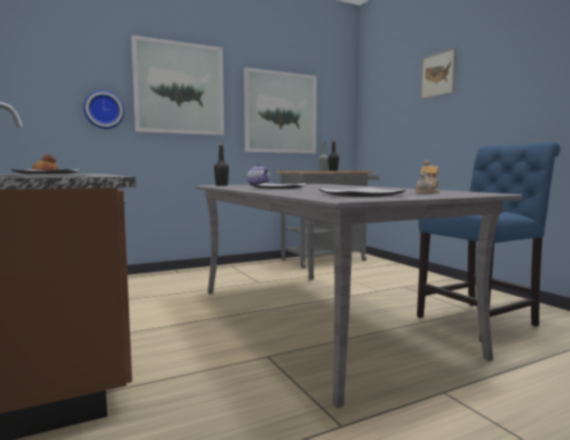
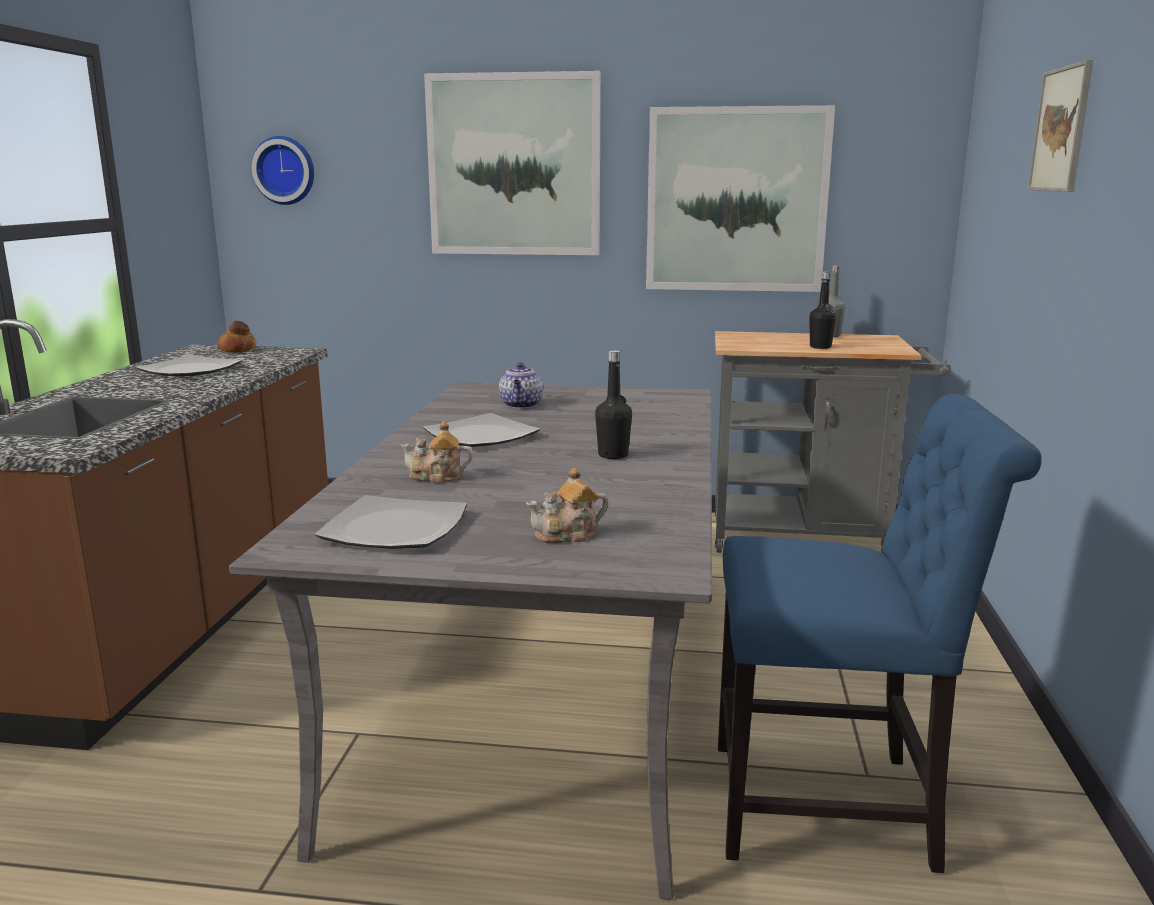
camera: 35 degrees right, 10 degrees up
(104, 110) = (383, 216): wall clock -> wall clock (285, 170)
(221, 185) = (480, 391): black bottle -> black bottle (613, 455)
(312, 191) = (436, 477): none -> teapot

